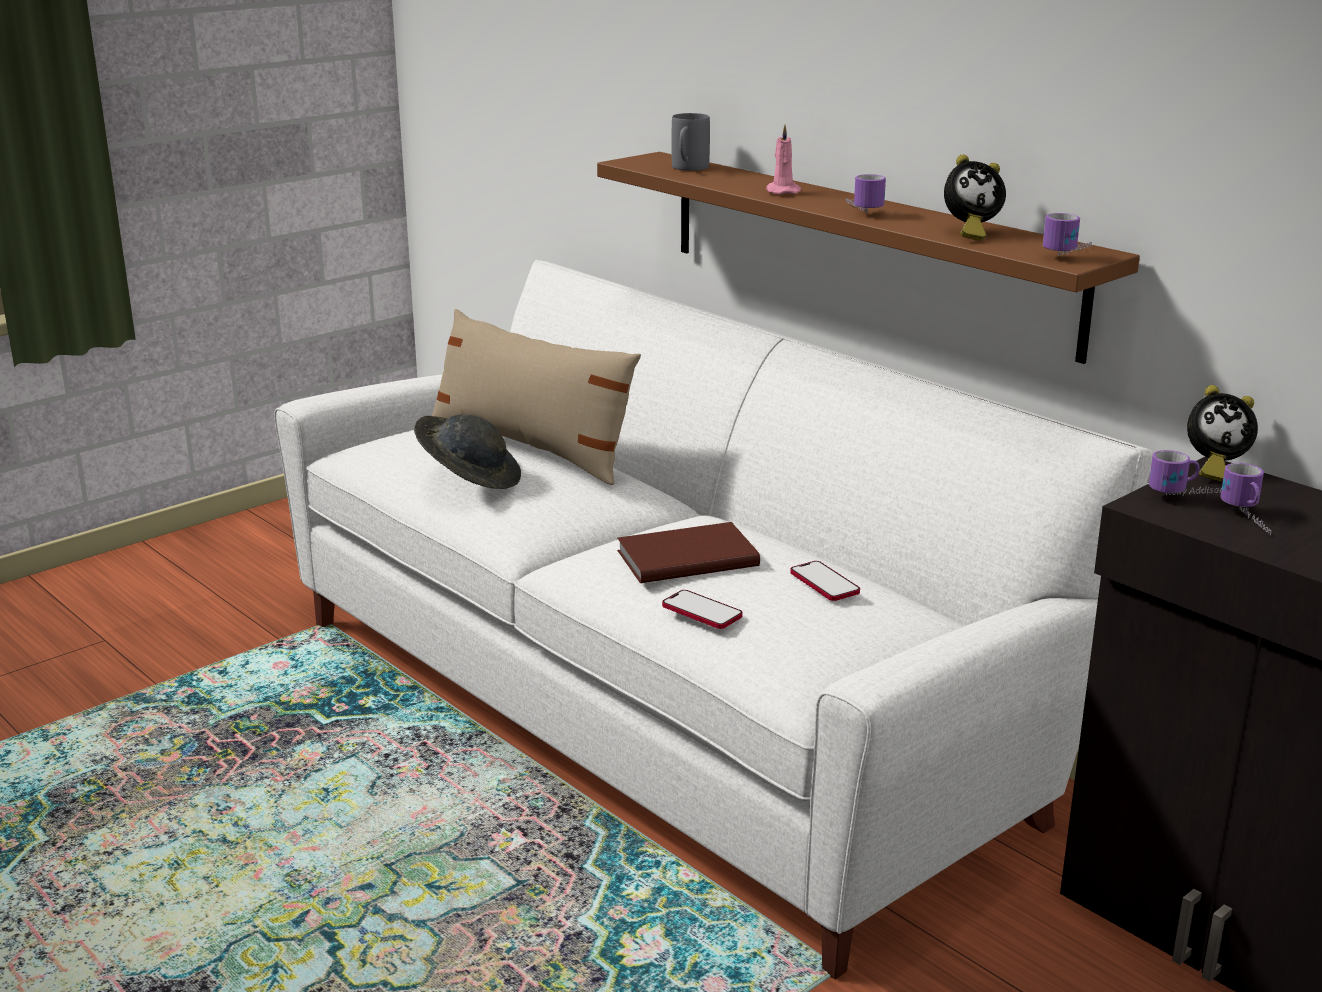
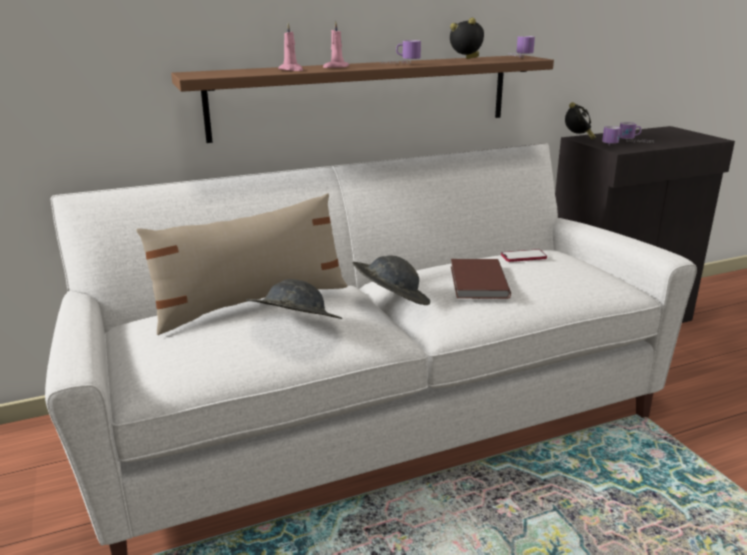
camera: 70 degrees left, 0 degrees up
(596, 519) = (390, 301): none -> grey hat
(688, 169) = (242, 71): grey mug -> none
(702, 612) = (550, 289): phone -> none
(728, 181) = (291, 70): none -> pink candle
(969, 233) = (467, 60): alarm clock -> alarm clock turned 90 degrees counterclockwise

